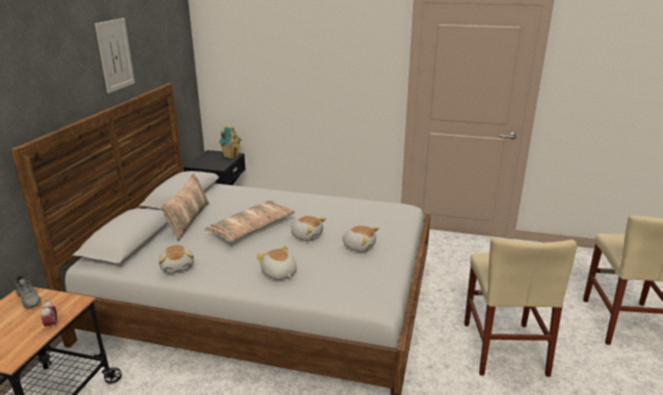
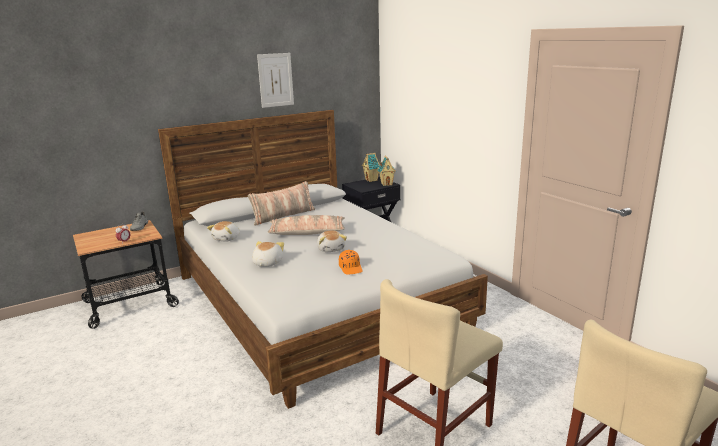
camera: 45 degrees right, 5 degrees down
(207, 155) = (371, 180): none -> toy house
(359, 246) = (351, 268): plush toy -> orange cap

